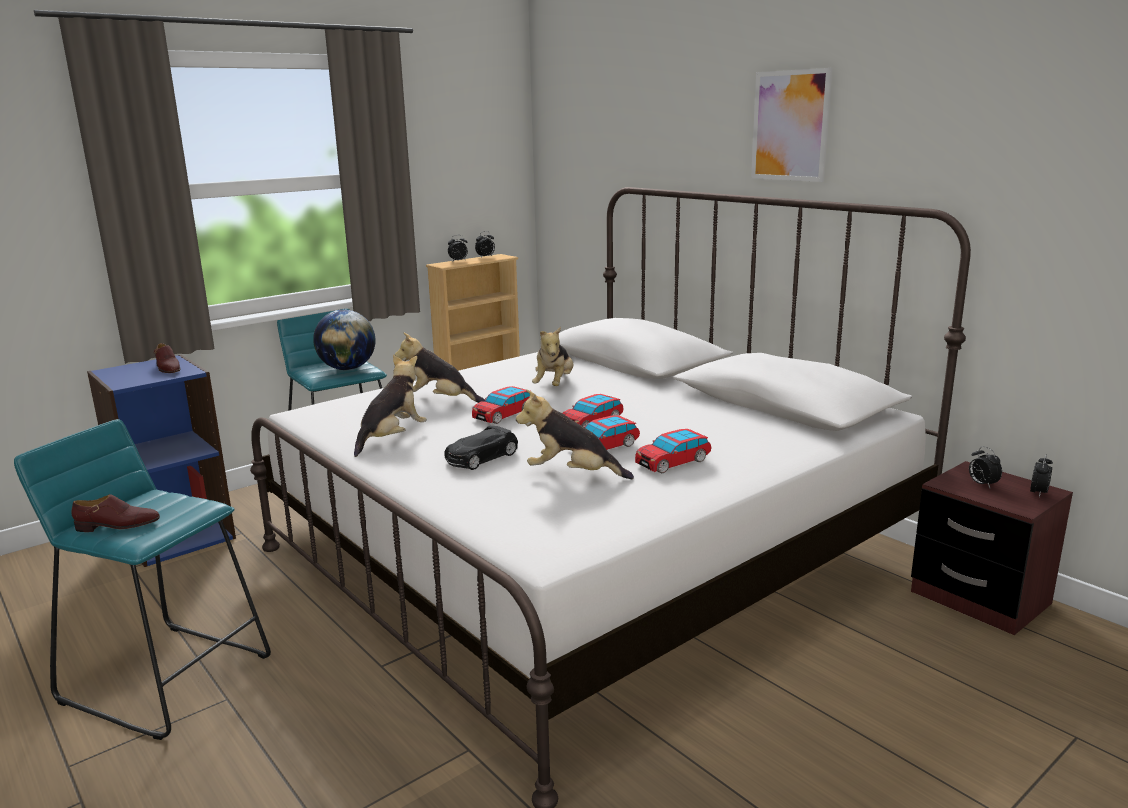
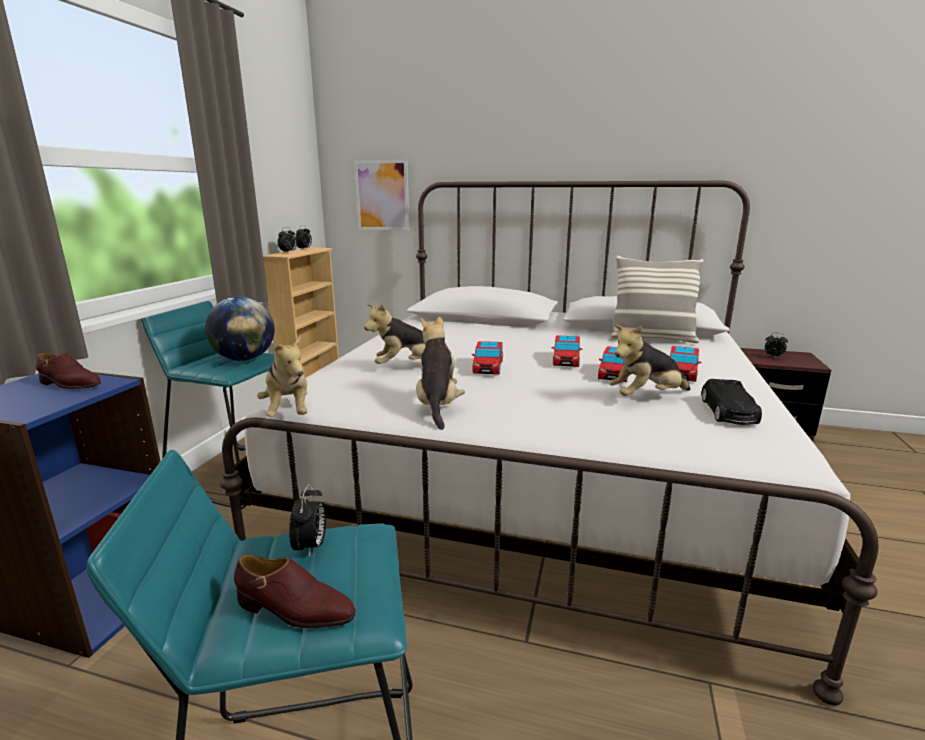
camera: 35 degrees left, 0 degrees up
(118, 525) = (295, 610): brown shoe -> brown shoe turned 60 degrees clockwise
(481, 458) = (552, 402): black toy car -> black toy car (728, 412)
(554, 385) = (473, 340): plush toy -> plush toy (289, 412)
(749, 420) = (651, 339): none -> pillow
(790, 126) = (595, 127): picture -> picture (382, 195)
(1038, 493) = (802, 356): alarm clock -> alarm clock (311, 547)

